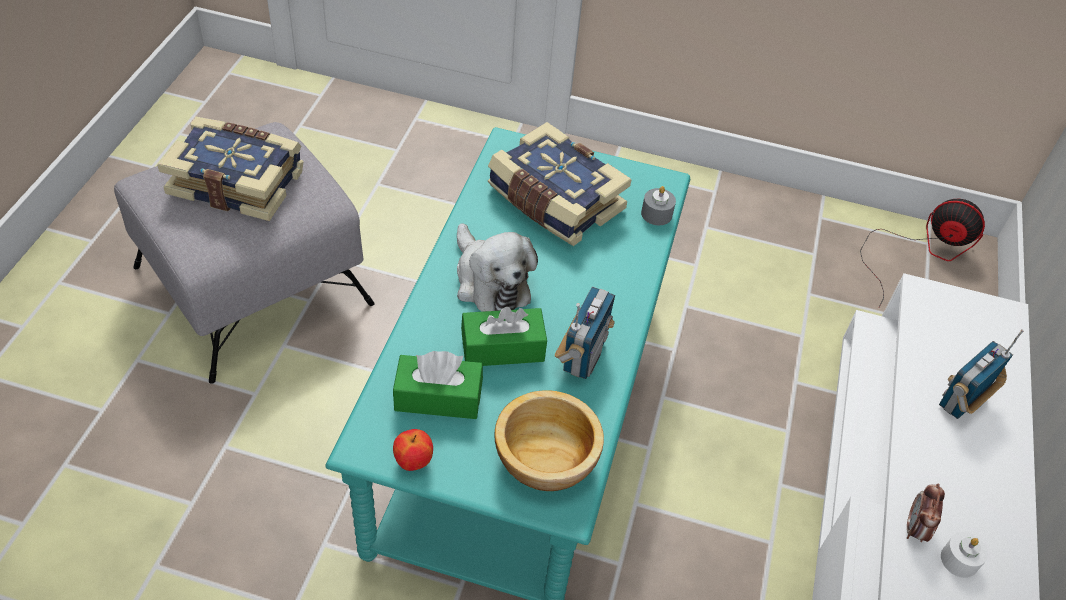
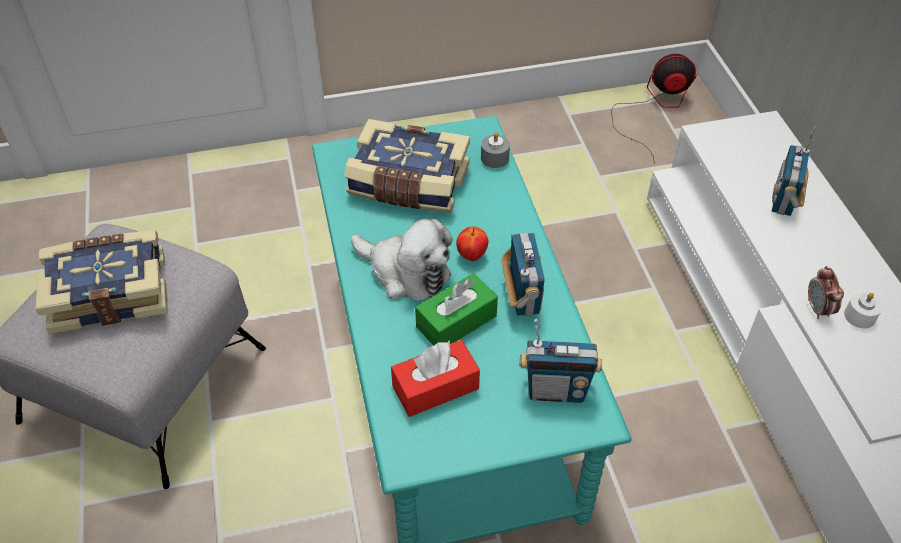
camera: 25 degrees left, 0 degrees up
(413, 462) = (455, 450): apple -> apple (472, 255)
(438, 397) = (435, 387): green tissue box -> red tissue box
(548, 458) = (556, 390): bowl -> radio

